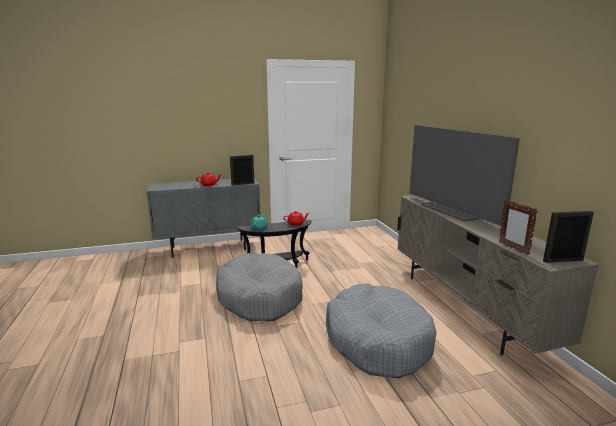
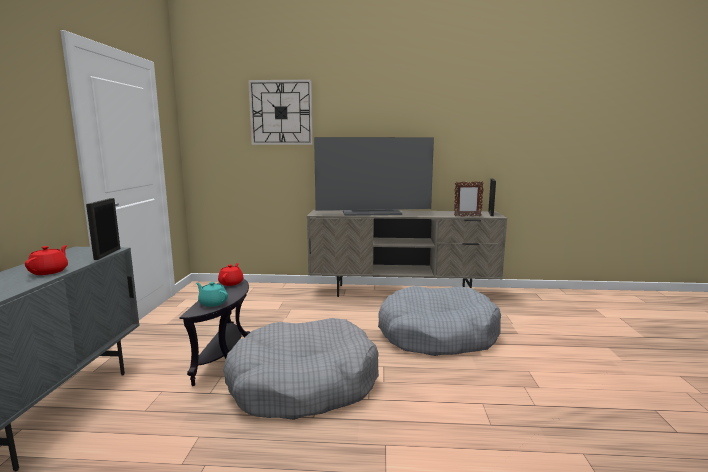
camera: 70 degrees left, 5 degrees down
(427, 97) = (281, 113): none -> wall clock

